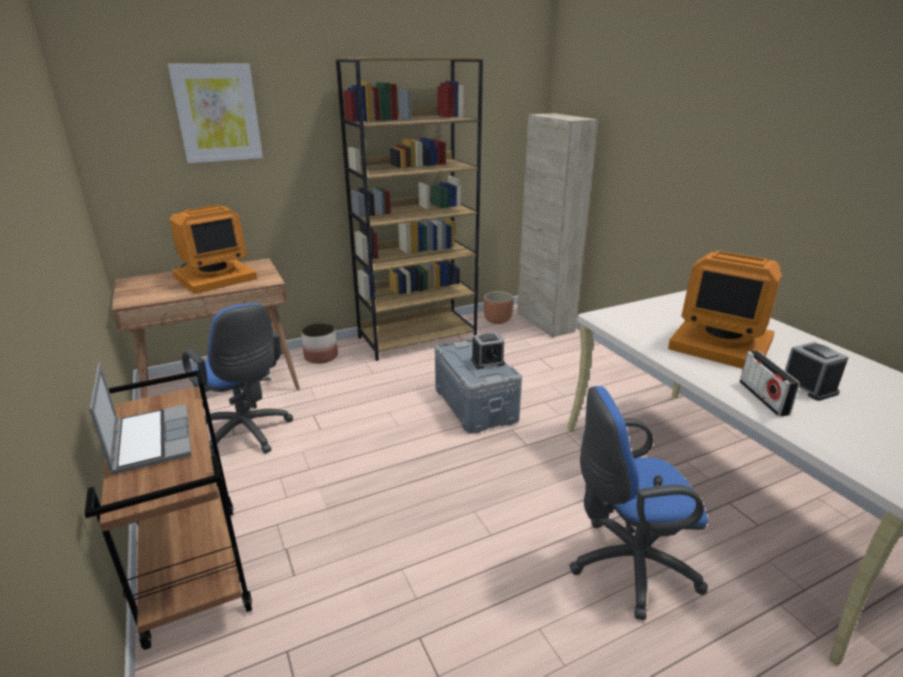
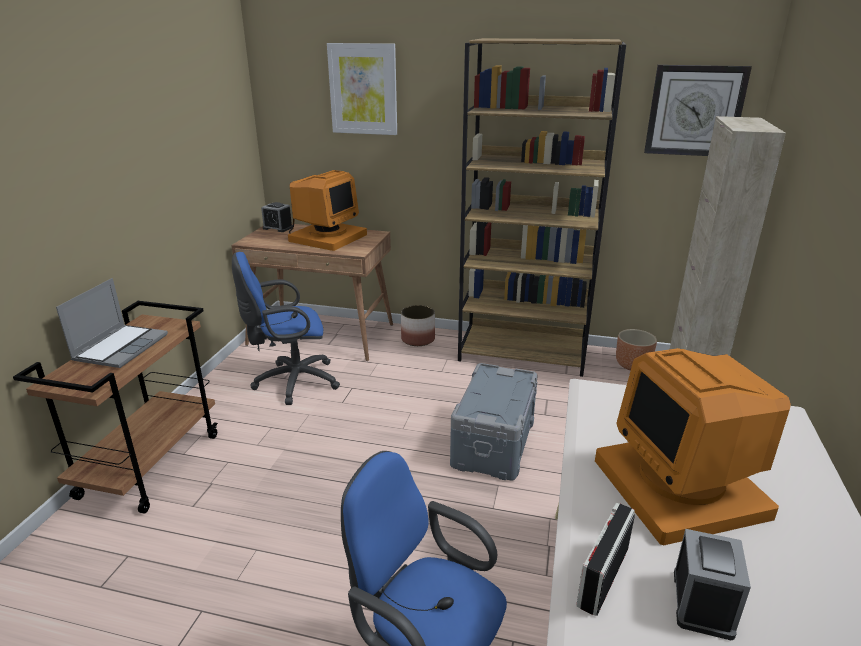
camera: 40 degrees right, 0 degrees up
(214, 277) = (327, 237): monitor -> monitor turned 60 degrees counterclockwise
(247, 434) = (292, 382): blue office chair -> blue office chair turned 75 degrees clockwise
(487, 362) = (506, 400): alarm clock -> alarm clock (278, 228)
(505, 112) = (694, 111): none -> wall clock

